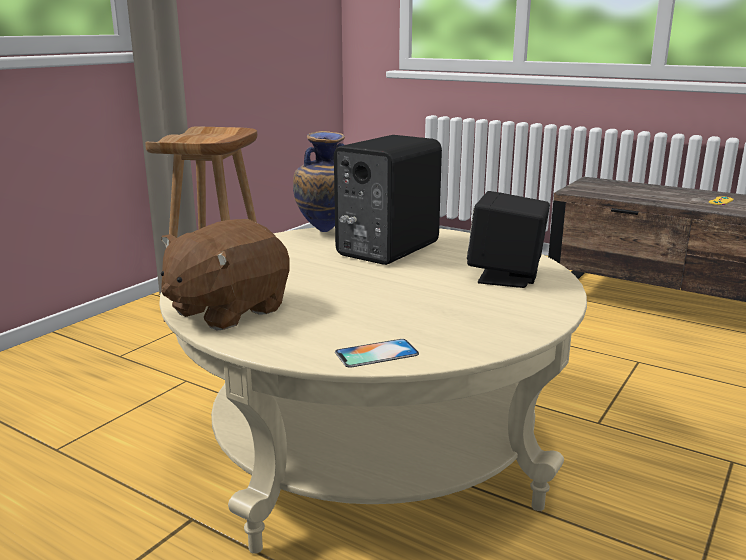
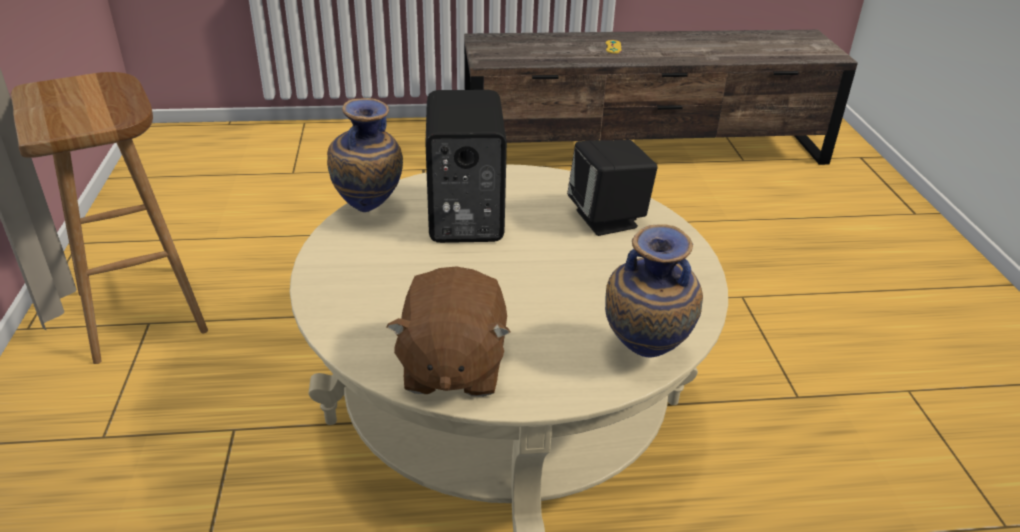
camera: 40 degrees left, 15 degrees up
(376, 353) = (642, 357): phone -> vase

